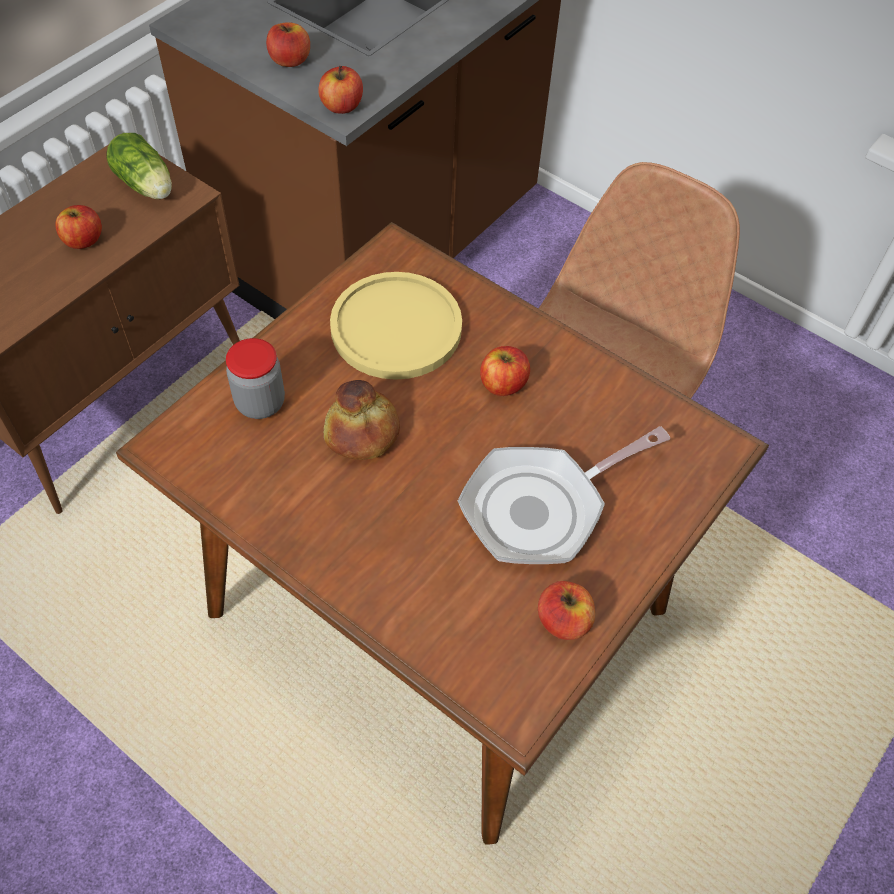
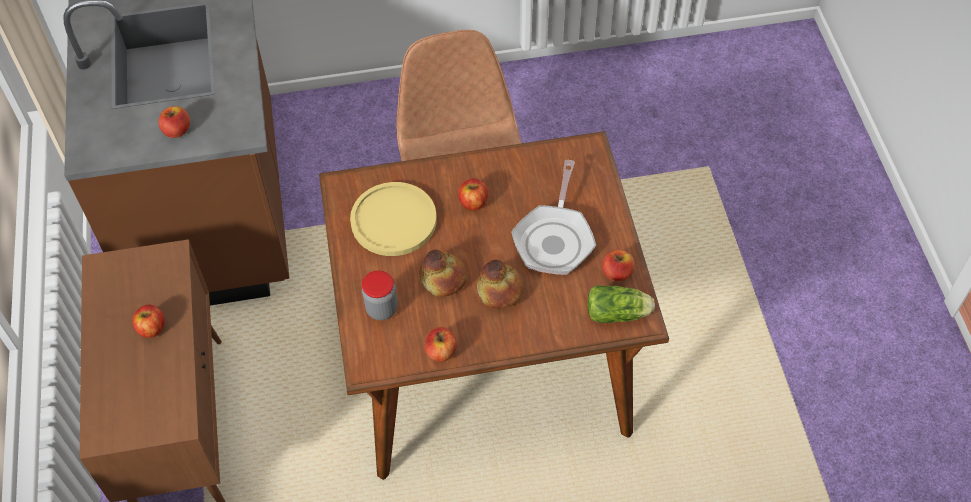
camera: 45 degrees left, 0 degrees up
(147, 186) = (142, 271): lettuce -> lettuce (619, 313)
(342, 106) = (241, 132): apple -> apple (441, 352)
(401, 504) = (500, 291): none -> bread

